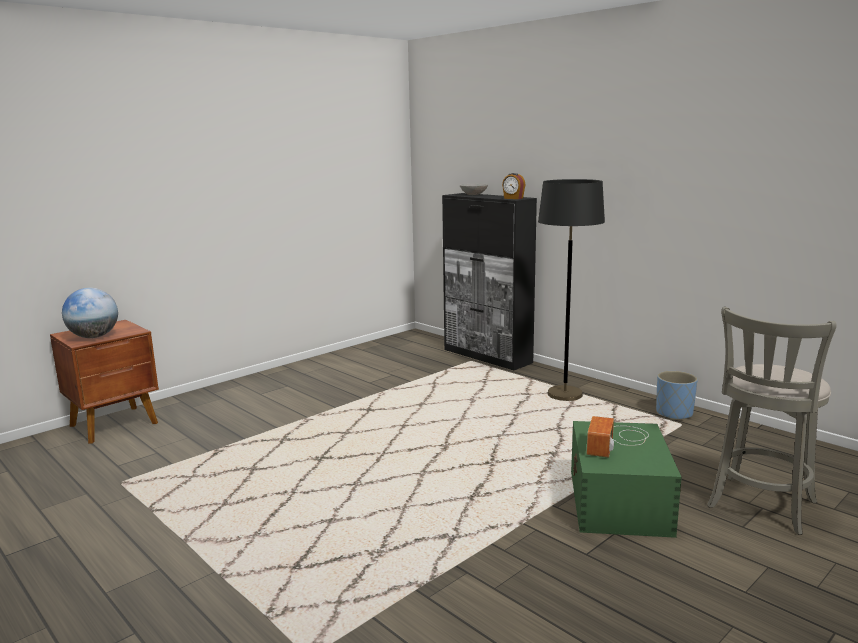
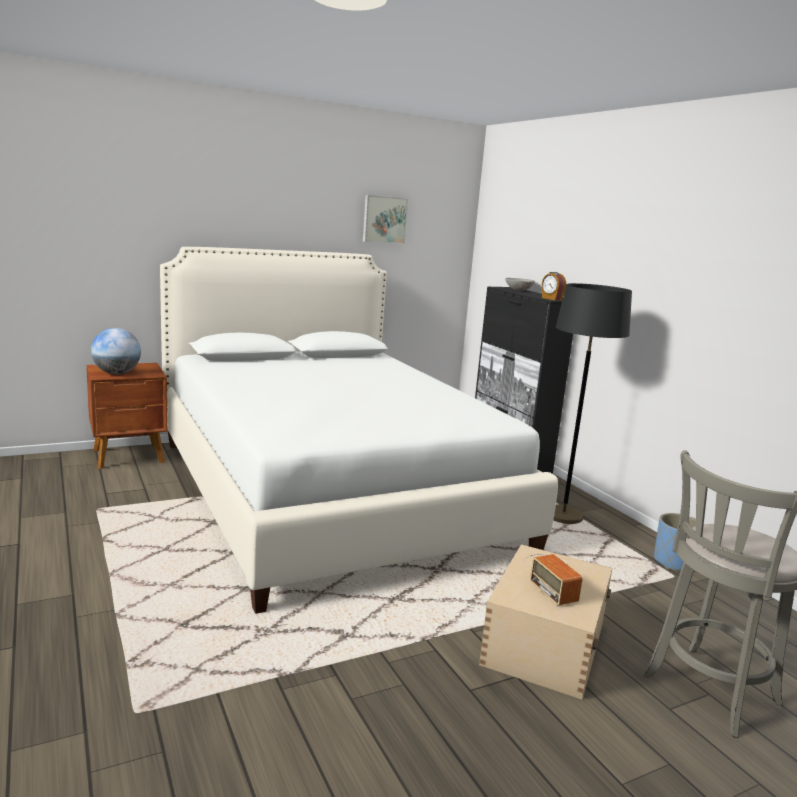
camera: 15 degrees right, 0 degrees up
(328, 141) = (384, 219): none -> picture
(346, 417) = (329, 492): none -> white bed
(617, 441) = (552, 577): radio -> radio turned 60 degrees counterclockwise
(618, 503) = (543, 644): green storage box -> beige storage box

